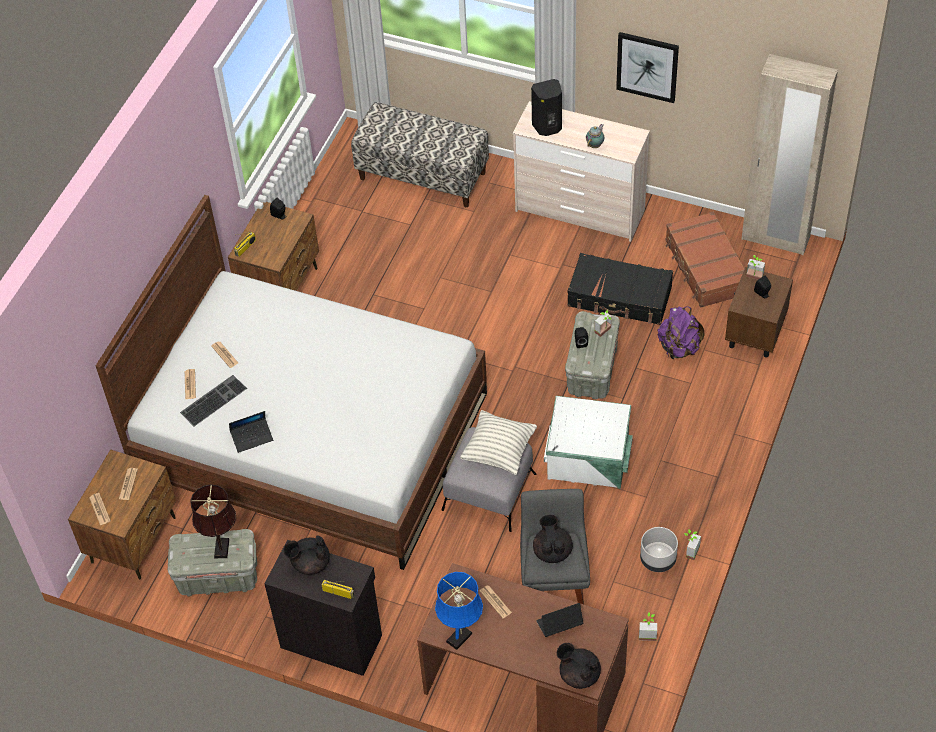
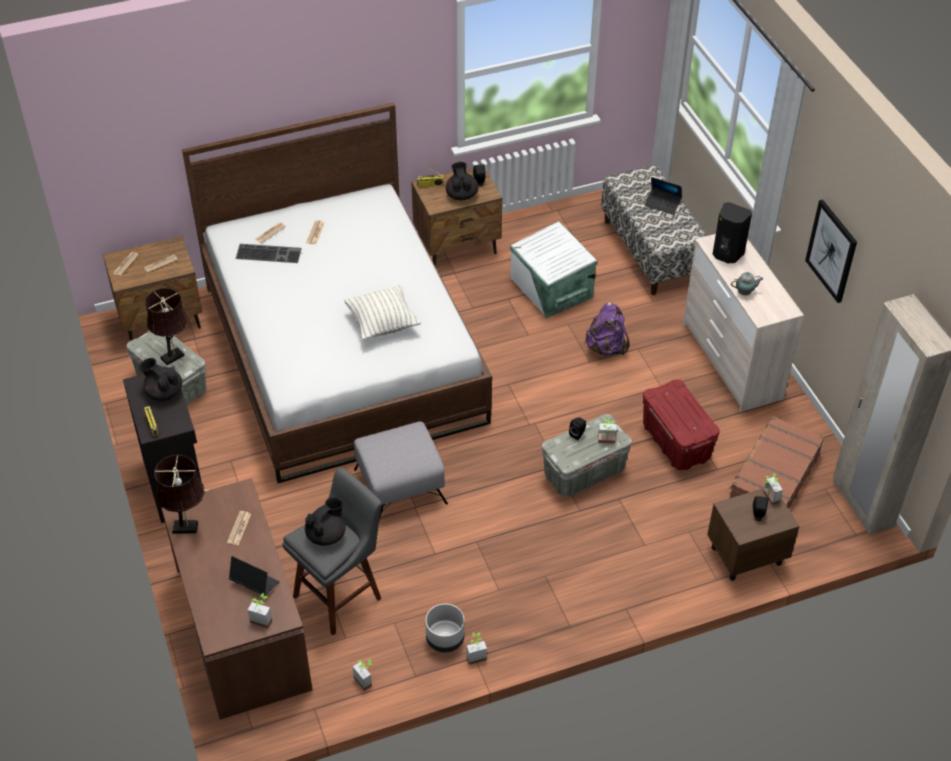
camera: 45 degrees right, 5 degrees down
(252, 437) = (256, 294): laptop -> laptop (662, 204)
(461, 635) = (188, 527): blue table lamp -> brown table lamp
(499, 451) = (413, 451): pillow -> pillow (382, 324)
(579, 674) = (217, 627): black teapot -> black teapot (461, 195)
(588, 459) = (495, 528): white storage box -> white storage box (550, 289)
(598, 639) = (263, 618): none -> potted plant
(619, 297) = (676, 442): black suitcase -> red storage box
(679, 348) = (671, 513): purple backpack -> purple backpack (606, 347)

